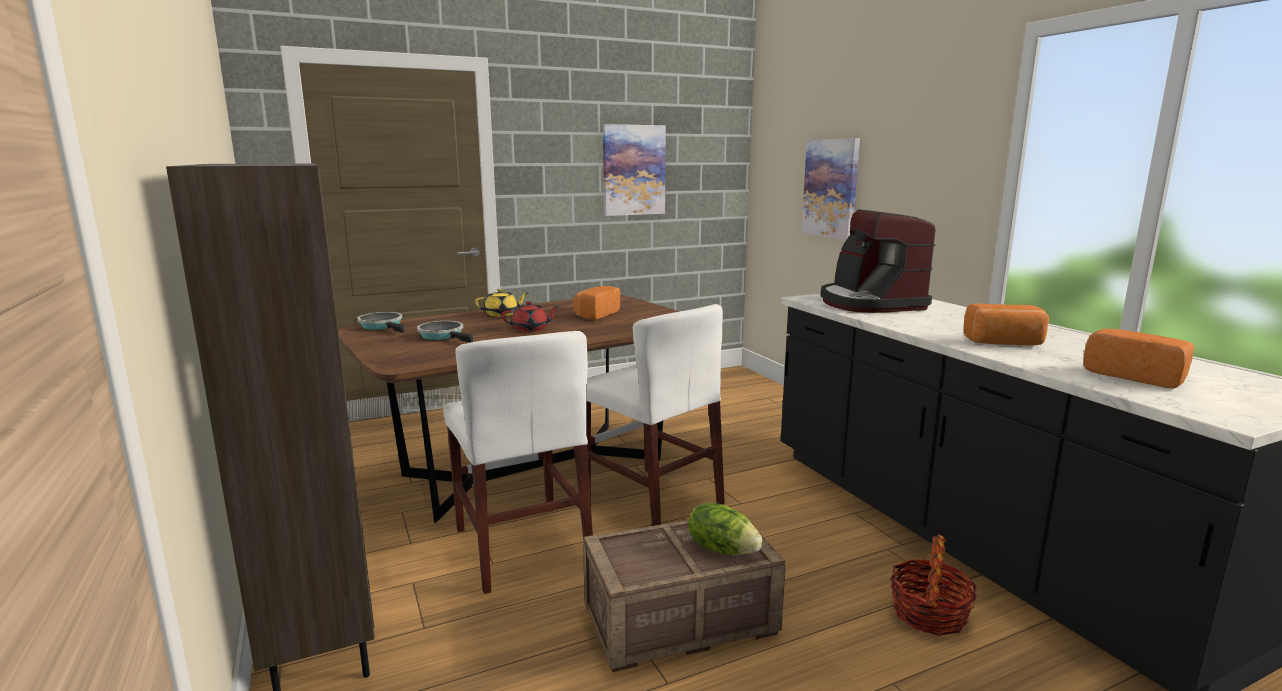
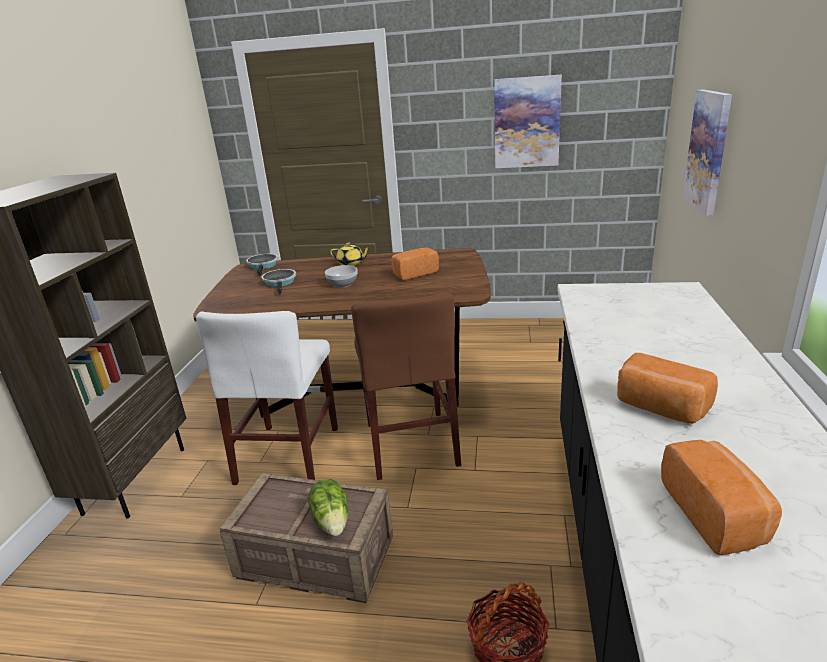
camera: 35 degrees right, 10 degrees up
(530, 329) = (343, 284): red teapot -> bowl
(652, 500) = (411, 443): white chair -> brown chair
(869, 303) = (631, 308): coffee machine -> none

